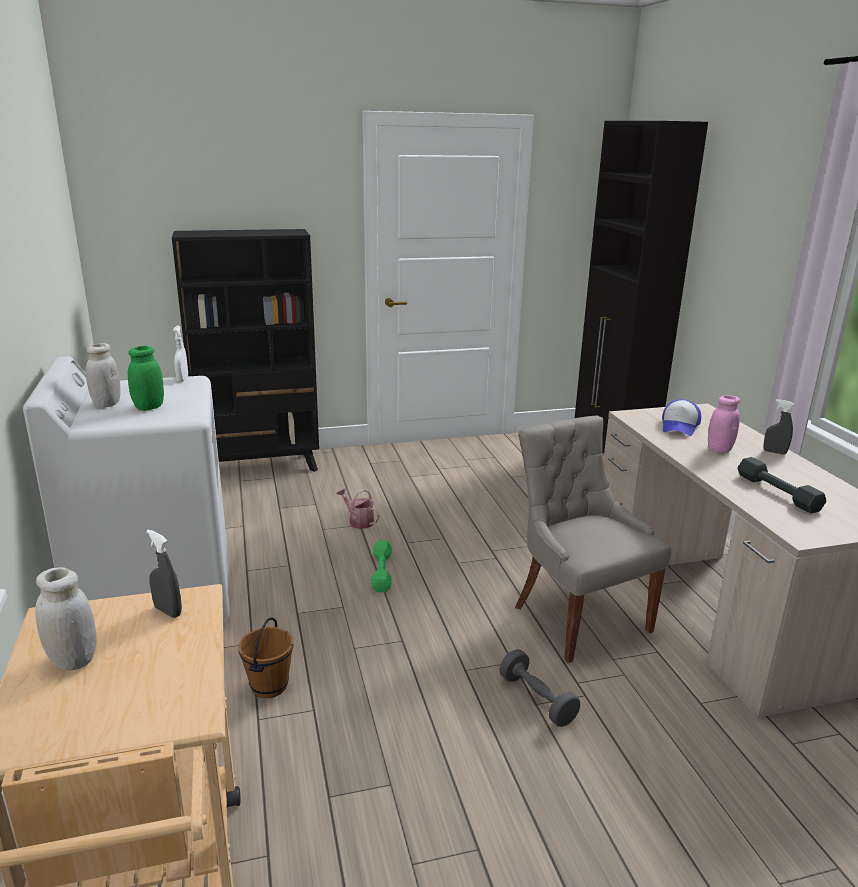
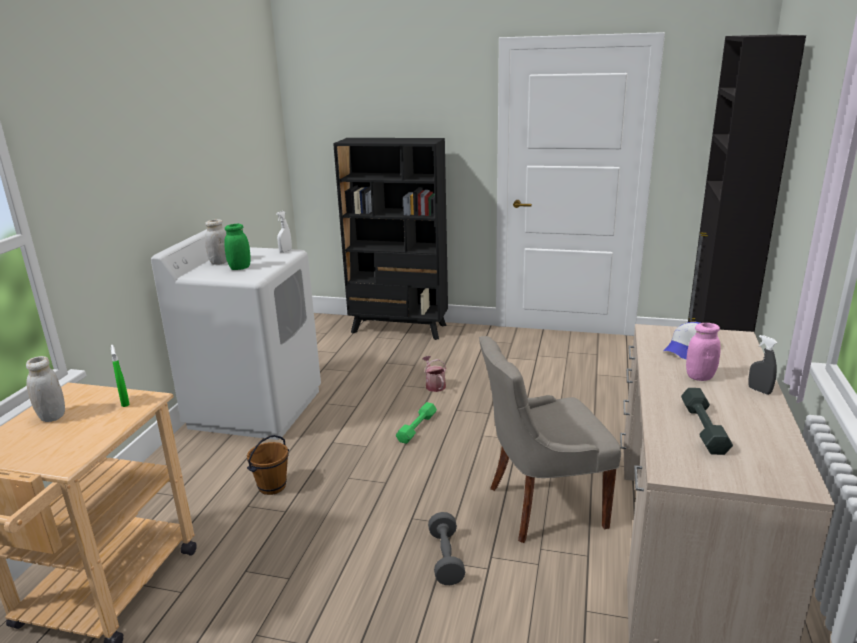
camera: 30 degrees right, 0 degrees up
(168, 611) = (125, 402): grey spray bottle -> green spray bottle
(578, 617) = (542, 506): grey chair -> grey chair turned 105 degrees counterclockwise

